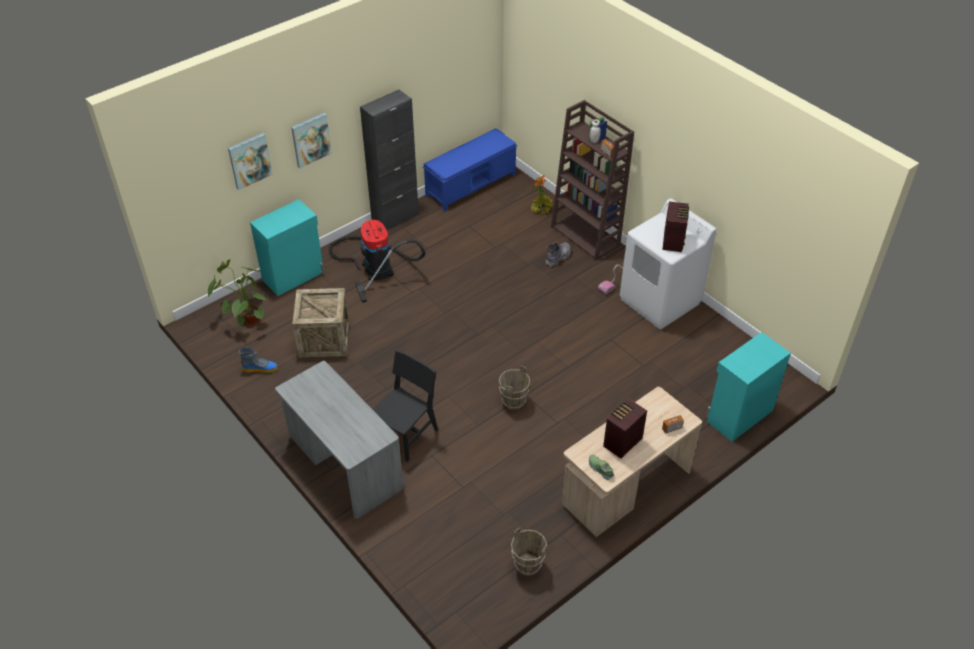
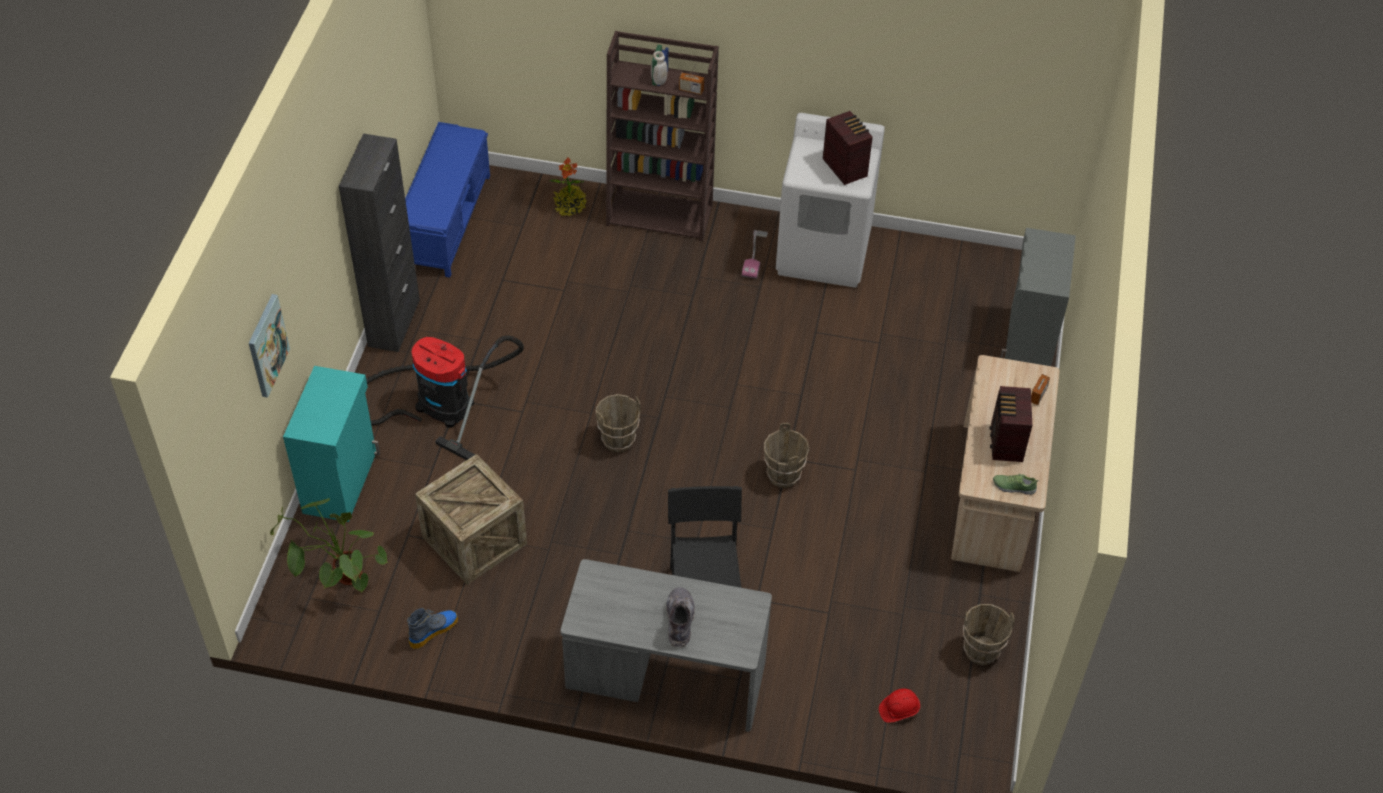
camera: 40 degrees left, 5 degrees up
(311, 139) = (307, 269): picture -> none
(445, 333) = (618, 440): none -> brown bucket
(446, 563) = (898, 709): none -> red hard hat
(558, 257) = (655, 261): grey boot -> grey boot (679, 620)
(738, 415) = (1027, 341): turquoise cabinet -> grey cabinet

